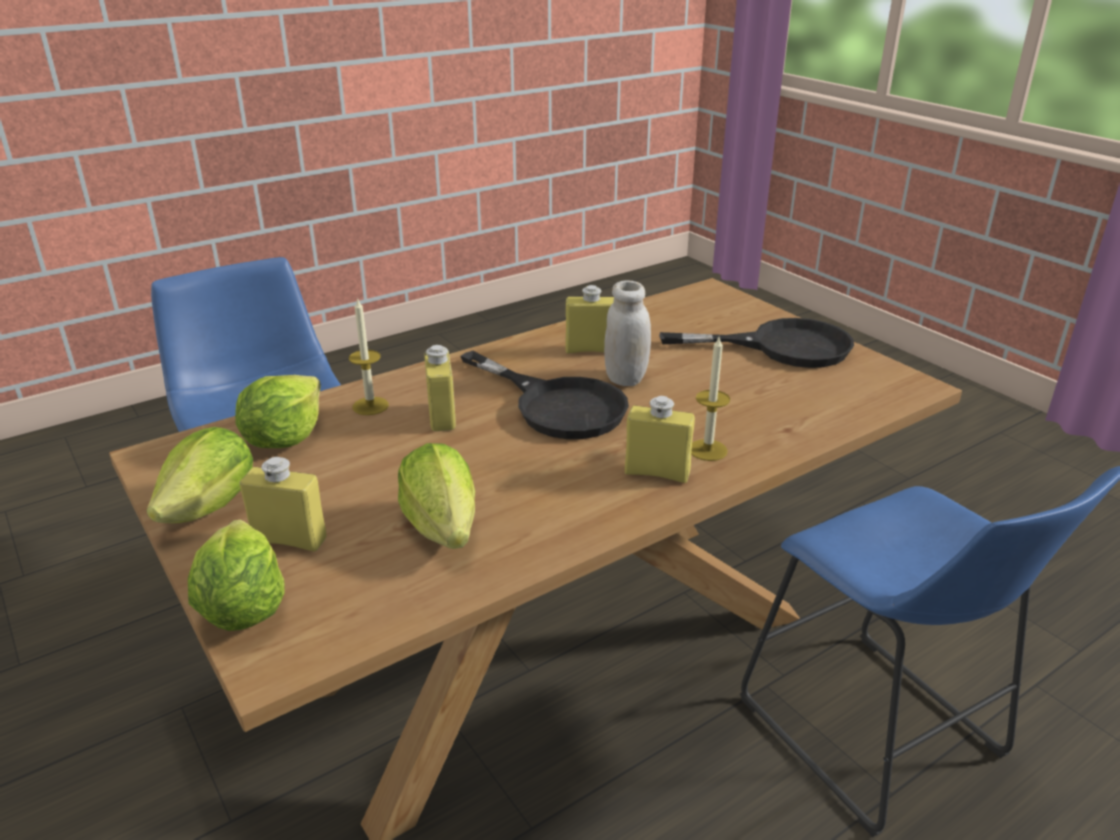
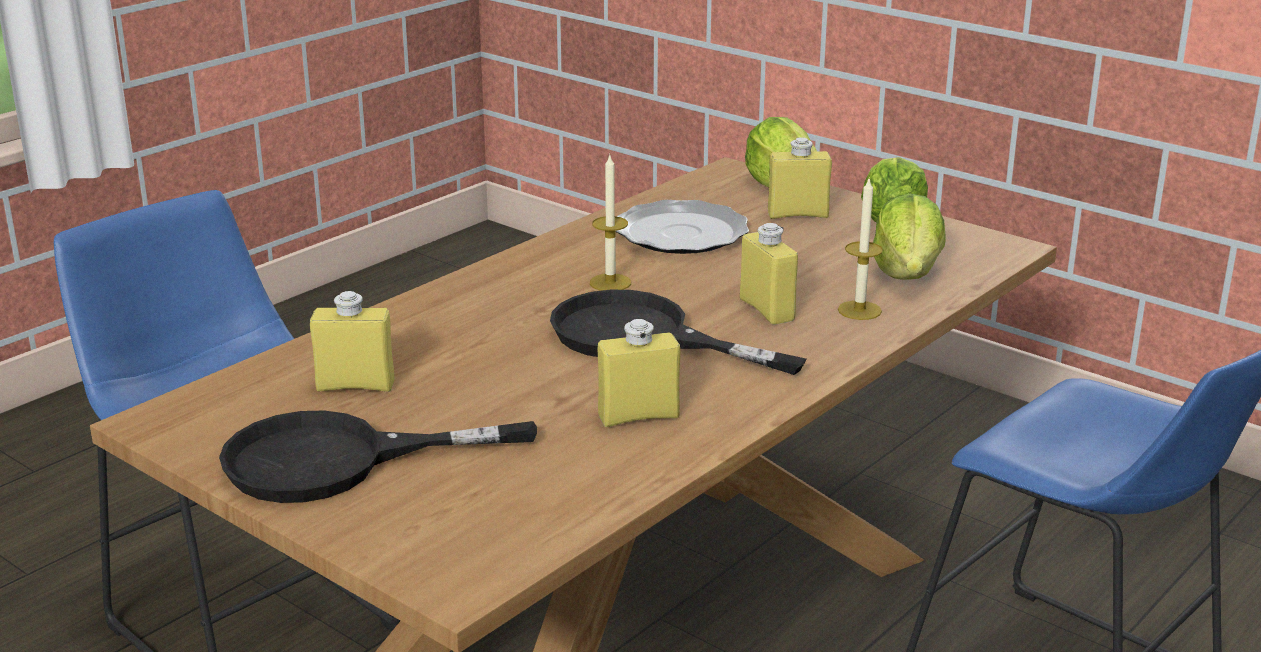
camera: 165 degrees right, 5 degrees down
(443, 527) = (680, 233): lettuce -> plate
(625, 378) = (569, 380): white jar -> none
(657, 473) = (503, 288): yellow bottle -> yellow bottle (355, 386)
(707, 450) = (451, 313): candle -> candle (610, 282)

